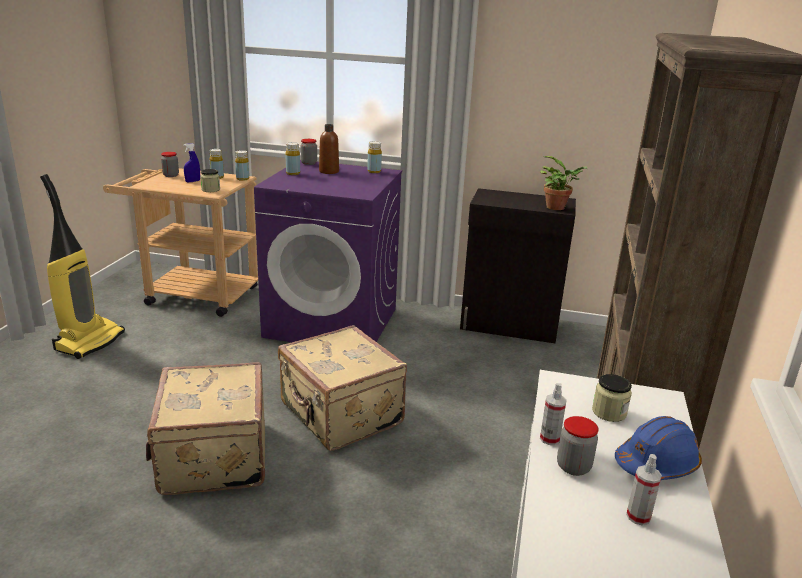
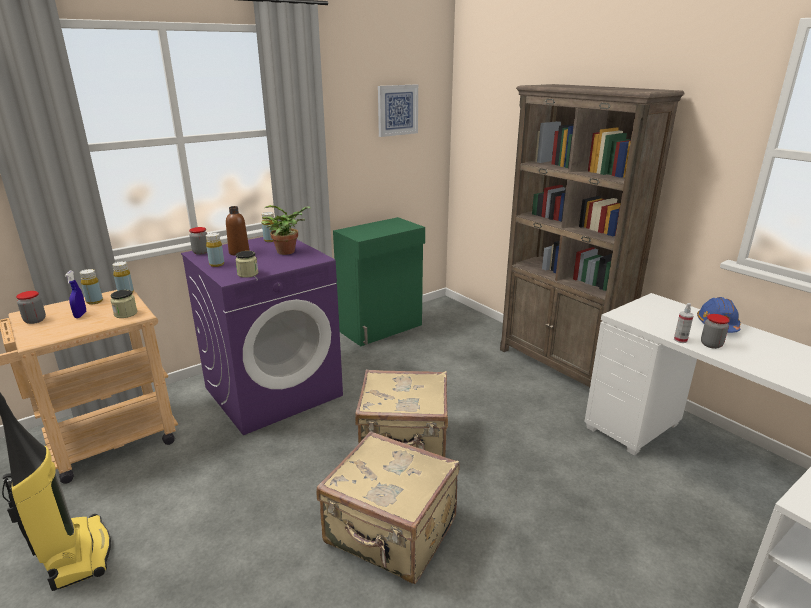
camera: 50 degrees left, 0 degrees up
(509, 325) = (382, 328): black cabinet -> green cabinet
(558, 208) = (406, 226): potted plant -> potted plant (288, 251)
(600, 59) = (397, 110): none -> picture
(609, 412) = (661, 316): jar -> jar (248, 274)
(638, 516) = (761, 347): spray bottle -> none

